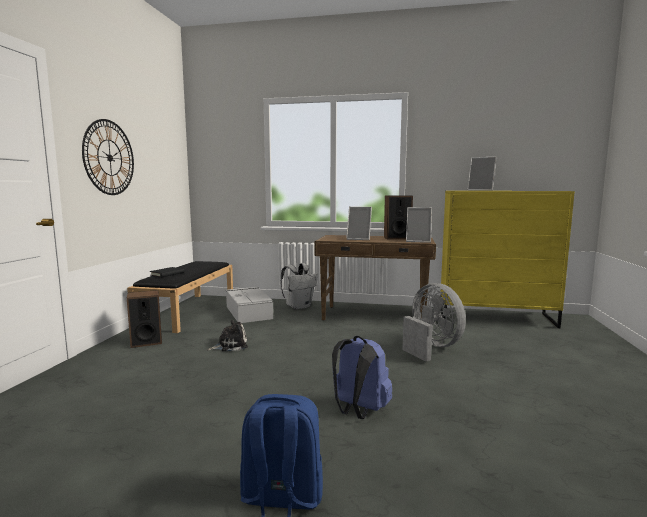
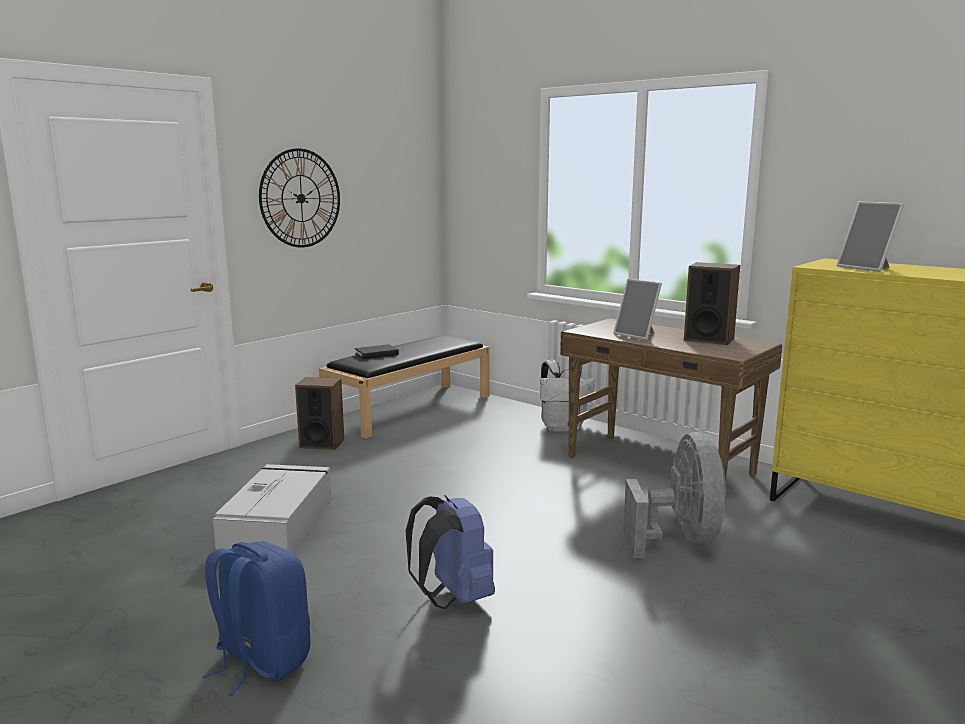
camera: 30 degrees right, 5 degrees up
(230, 345) = (406, 469): plush toy -> none
(248, 312) = (483, 423): grey storage box -> grey storage box (278, 524)
(418, 241) = (725, 352): picture frame -> none

